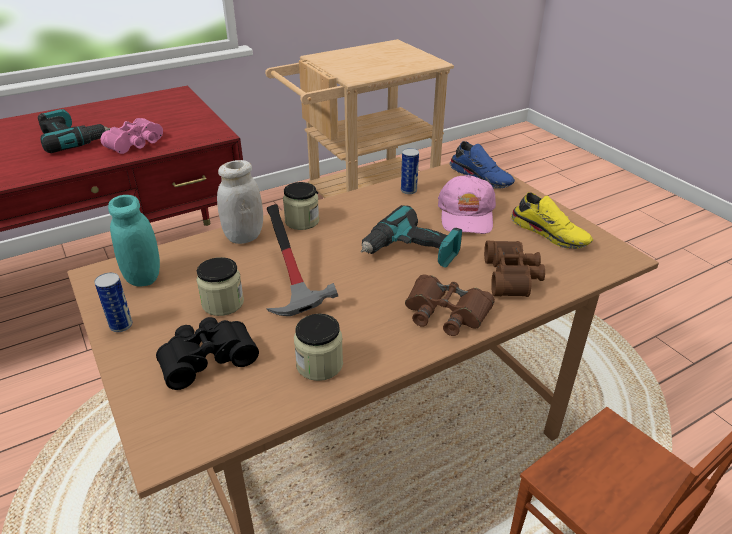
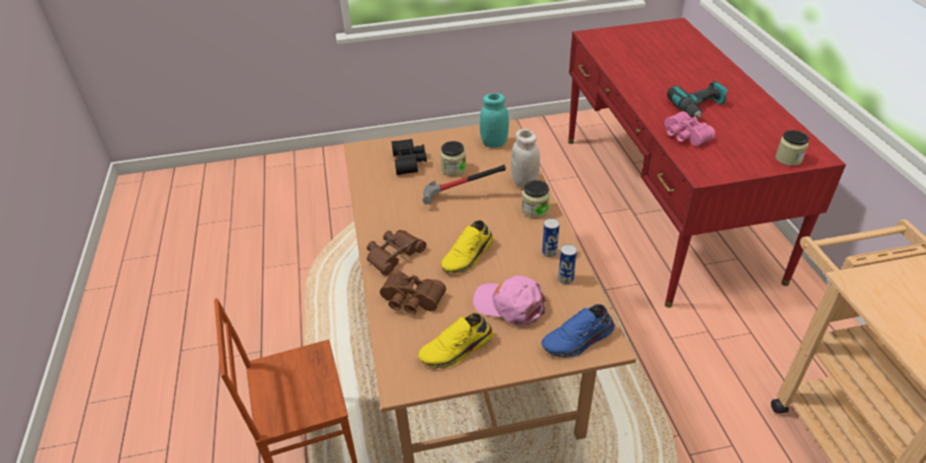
camera: 110 degrees right, 5 degrees up
(121, 325) = (452, 137): can -> can (549, 252)
(319, 364) = (381, 196): jar -> jar (788, 159)
(411, 252) = (469, 256): power drill -> yellow shoe

